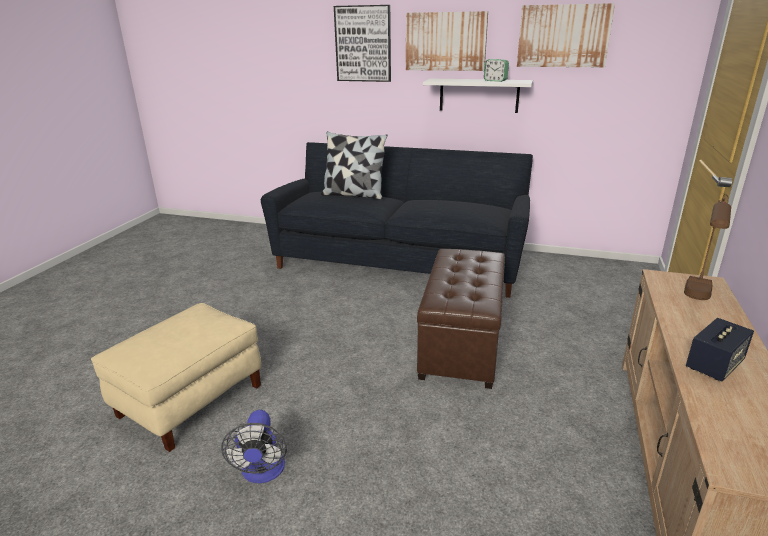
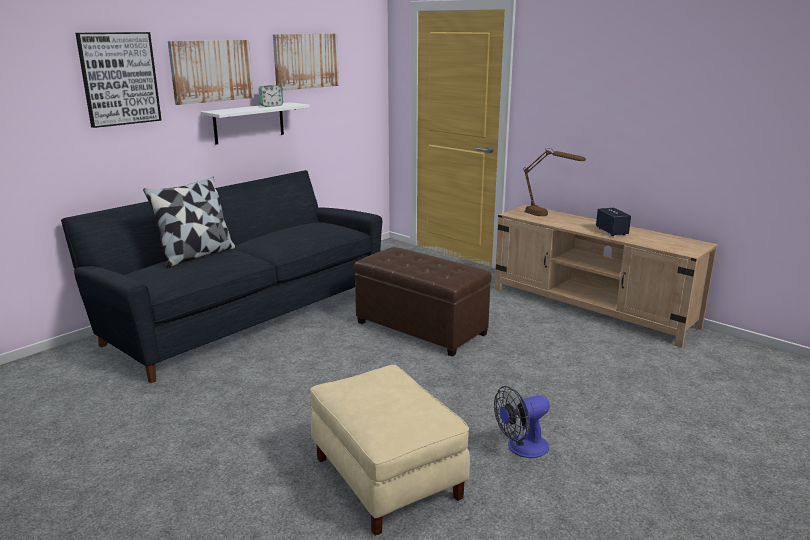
camera: 65 degrees left, 5 degrees down
(262, 472) = (521, 448): fan -> fan turned 135 degrees clockwise

